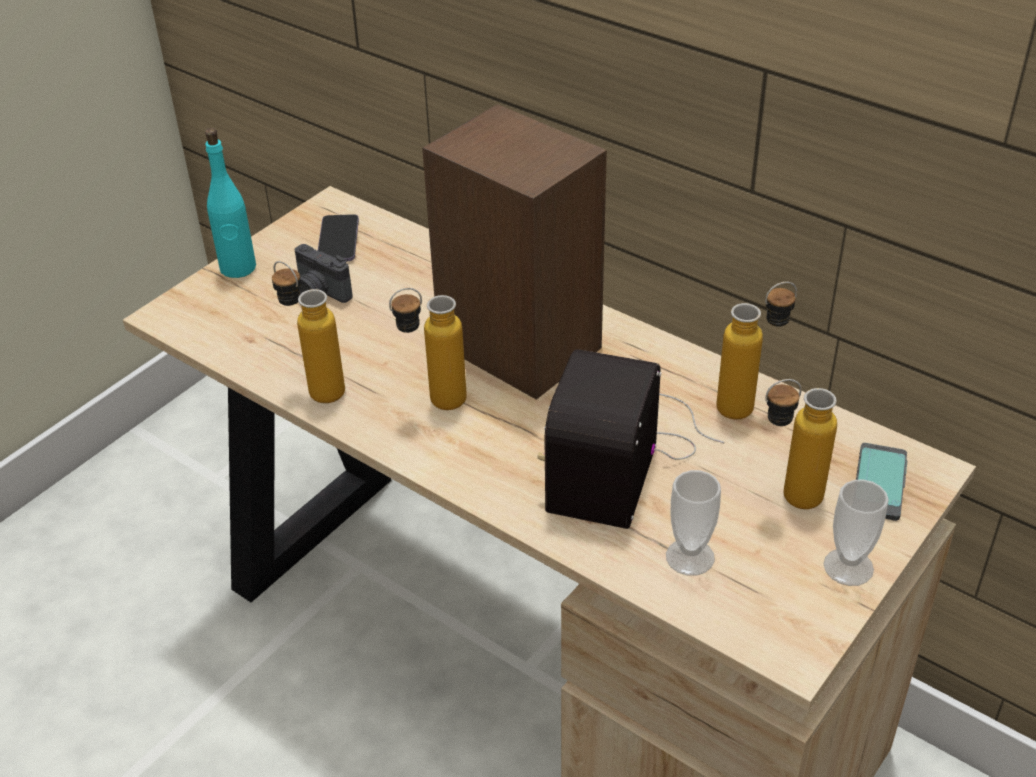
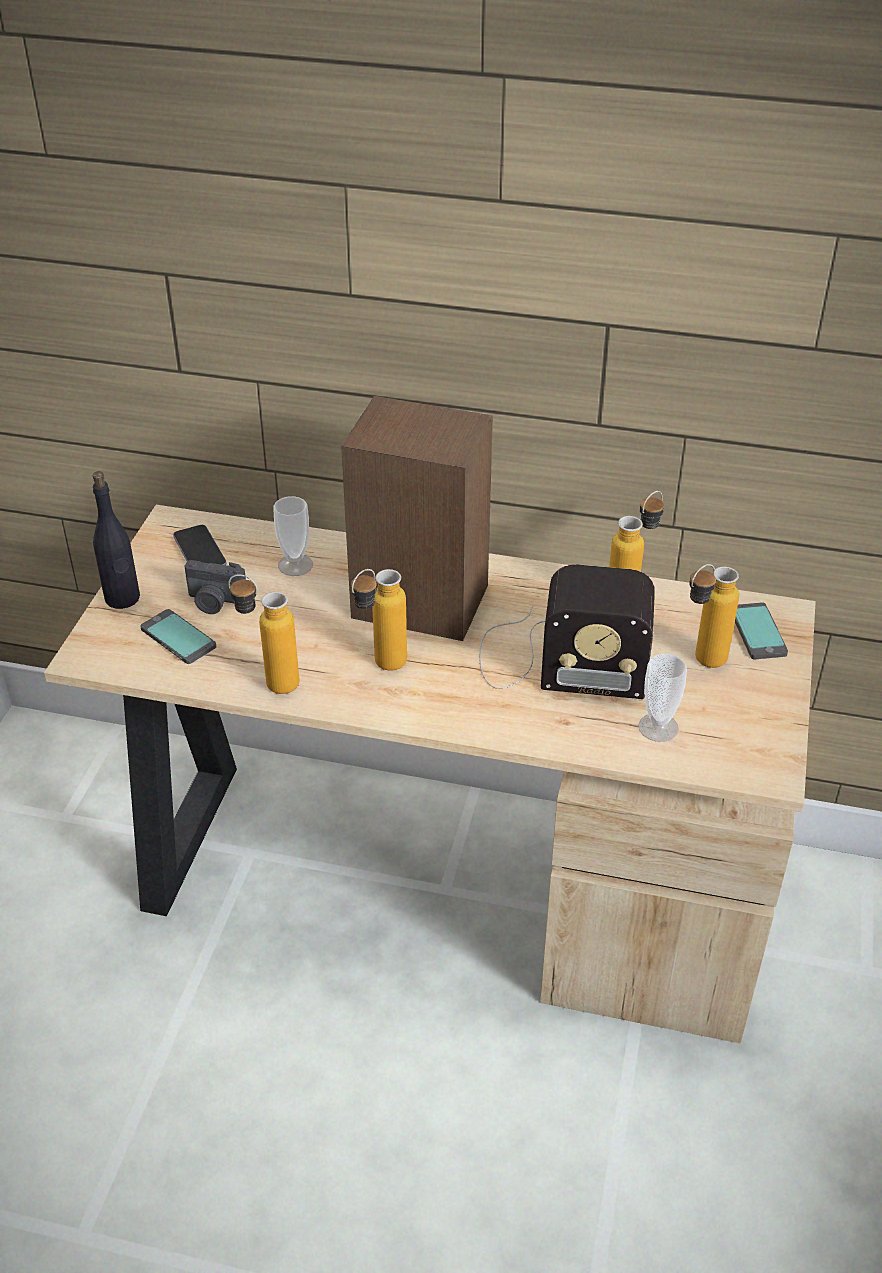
camera: 25 degrees left, 0 degrees up
(238, 268) = (122, 598): turquoise bottle -> black bottle
(261, 320) = (178, 638): none -> phone
(622, 450) = (556, 661): radio -> radio turned 75 degrees counterclockwise
(848, 567) = (773, 700): cup -> cup (295, 565)

